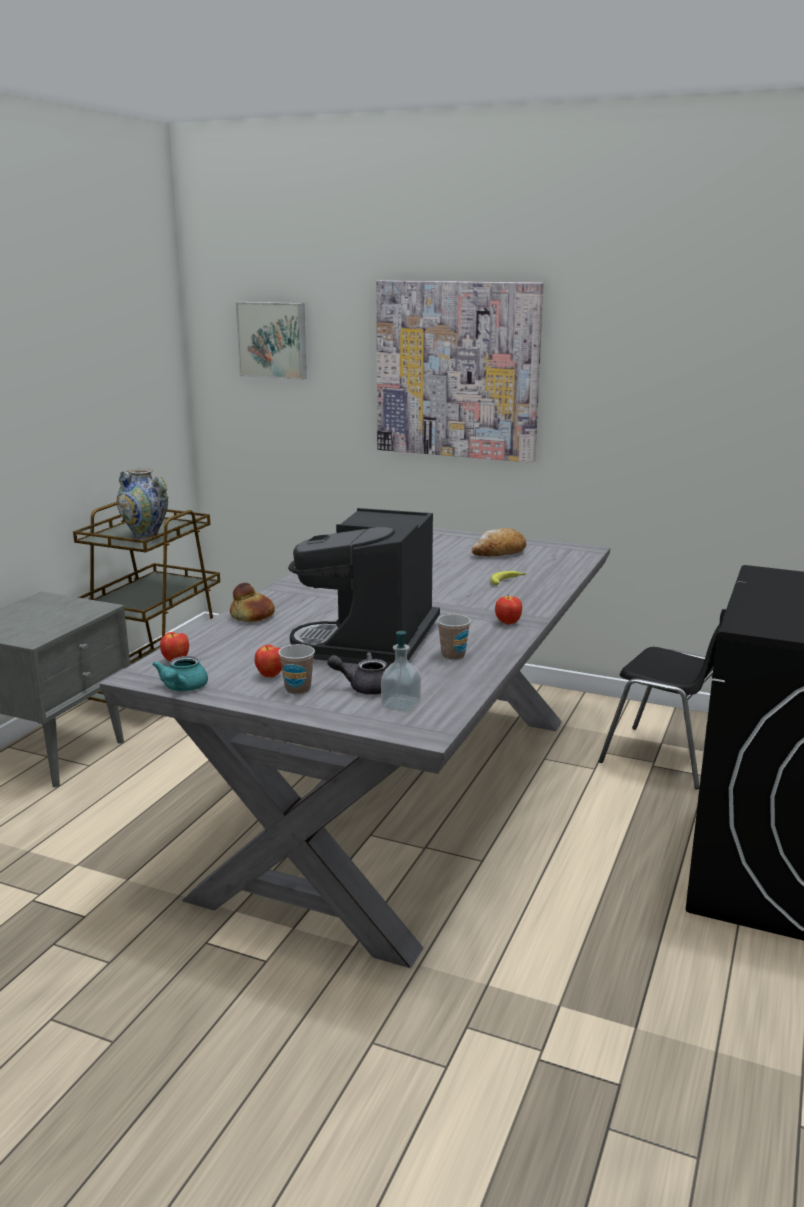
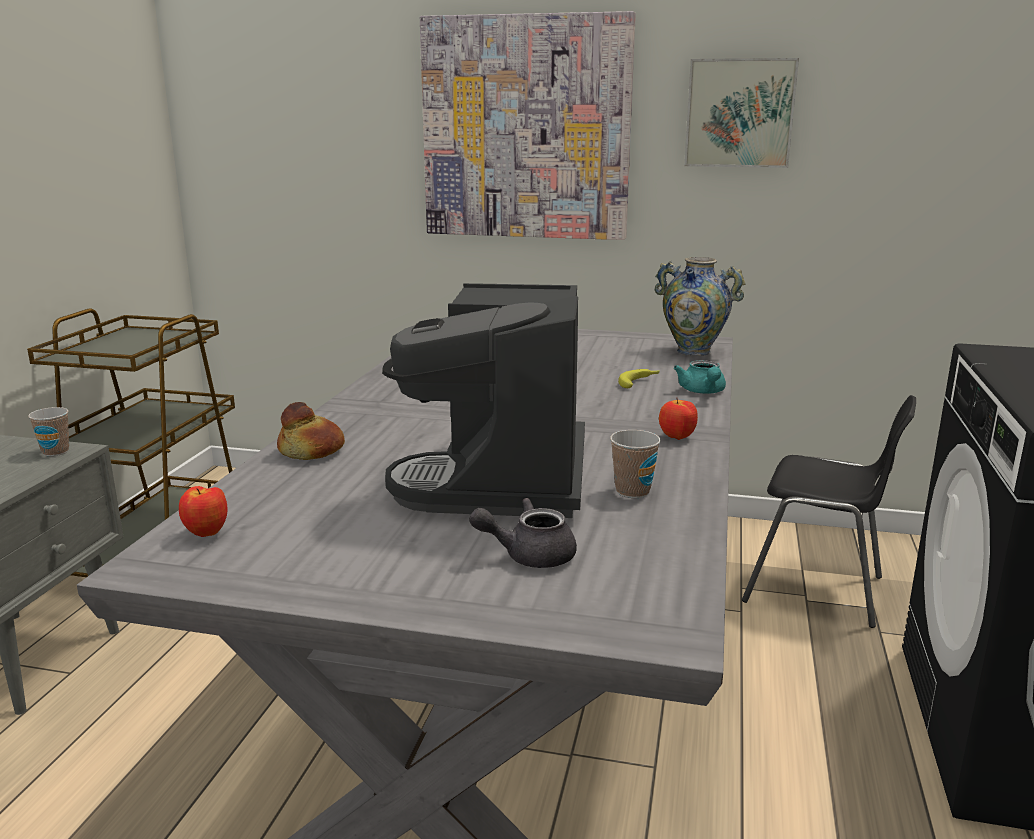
camera: 10 degrees left, 0 degrees up
(146, 537) = (133, 352): vase -> vase (693, 351)
(182, 688) = (226, 582): turquoise teapot -> turquoise teapot (702, 392)
(270, 676) = (370, 547): apple -> none
(273, 340) = (285, 100): picture -> picture (739, 113)
(298, 689) = (423, 568): cup -> cup (55, 452)
(401, 706) = (602, 584): soap dispenser -> none
(499, 553) = (606, 349): bread -> none

